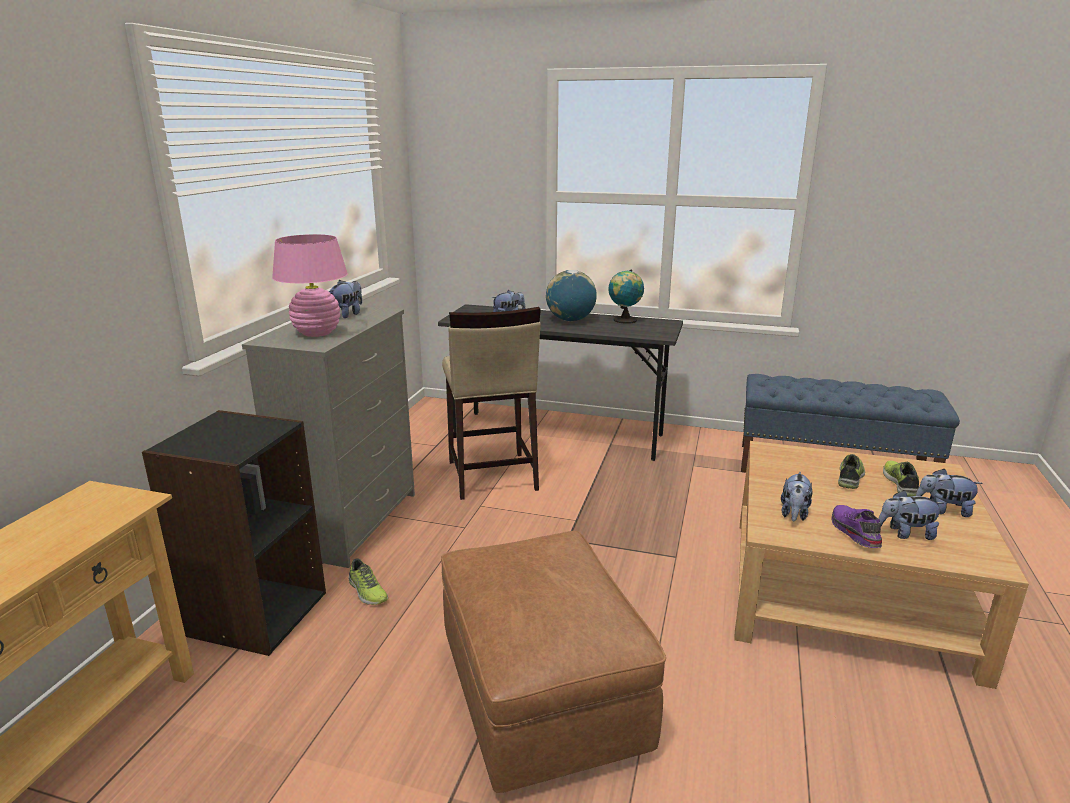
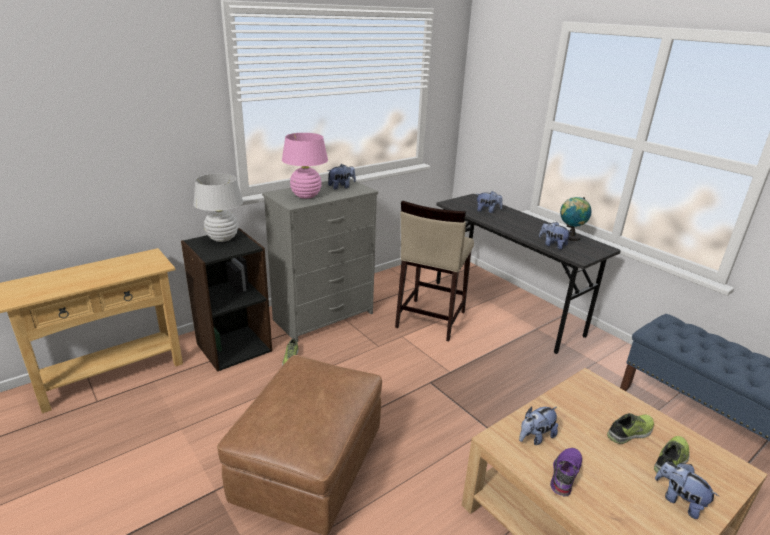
camera: 35 degrees right, 5 degrees up
(214, 429) = (222, 238): none -> white table lamp
(570, 320) = (528, 225): globe -> none
(905, 533) = (609, 499): plush toy -> plush toy (552, 245)

